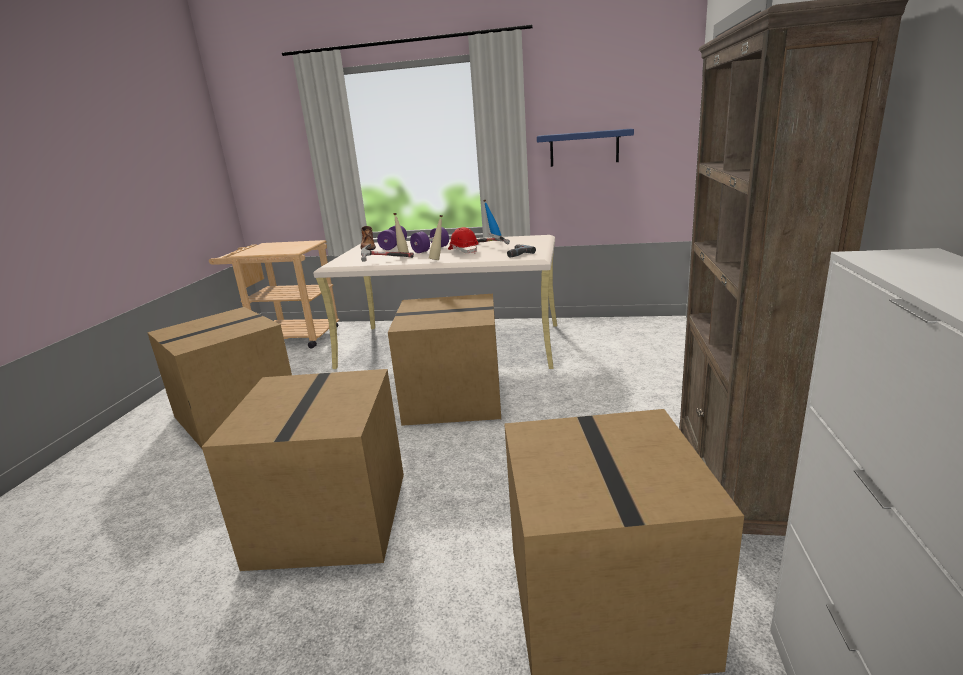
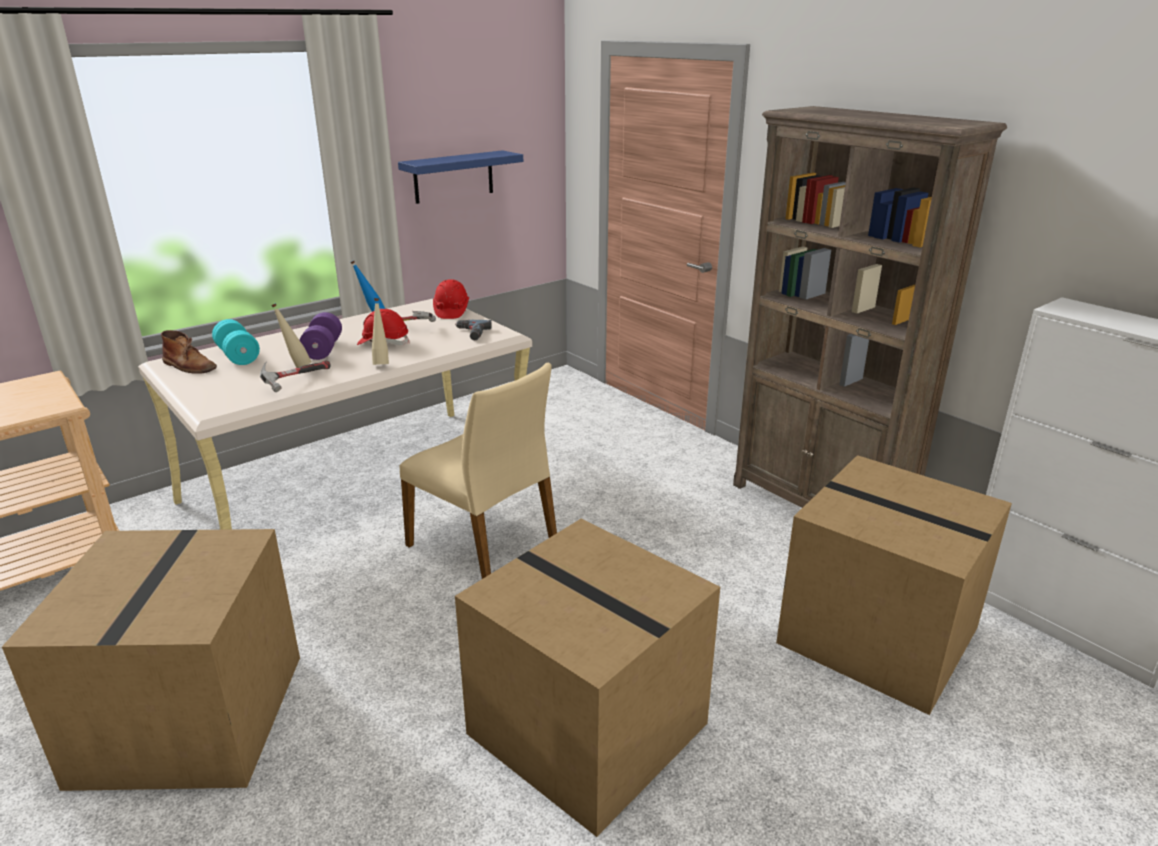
camera: 50 degrees left, 5 degrees up
(393, 246) = (238, 356): purple dumbbell -> turquoise dumbbell
(452, 399) = (485, 546): cardboard box -> beige chair
(536, 242) = (451, 311): none -> red hard hat

